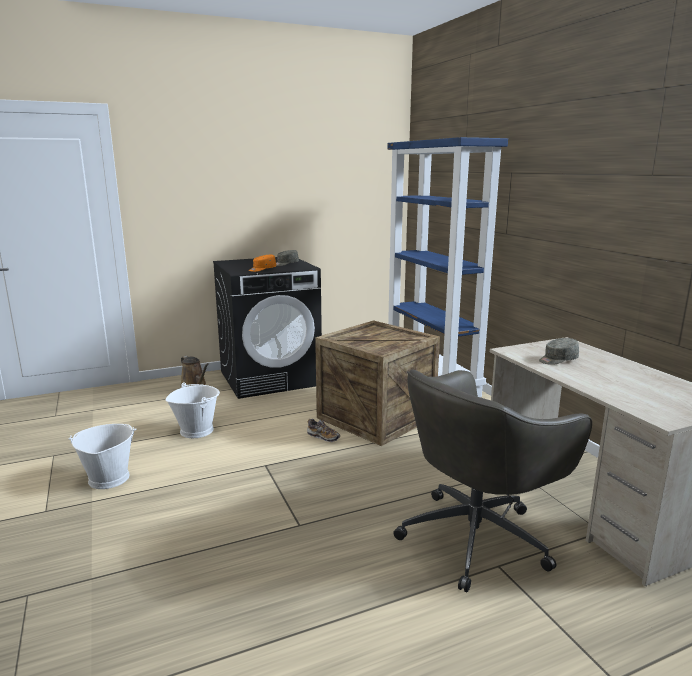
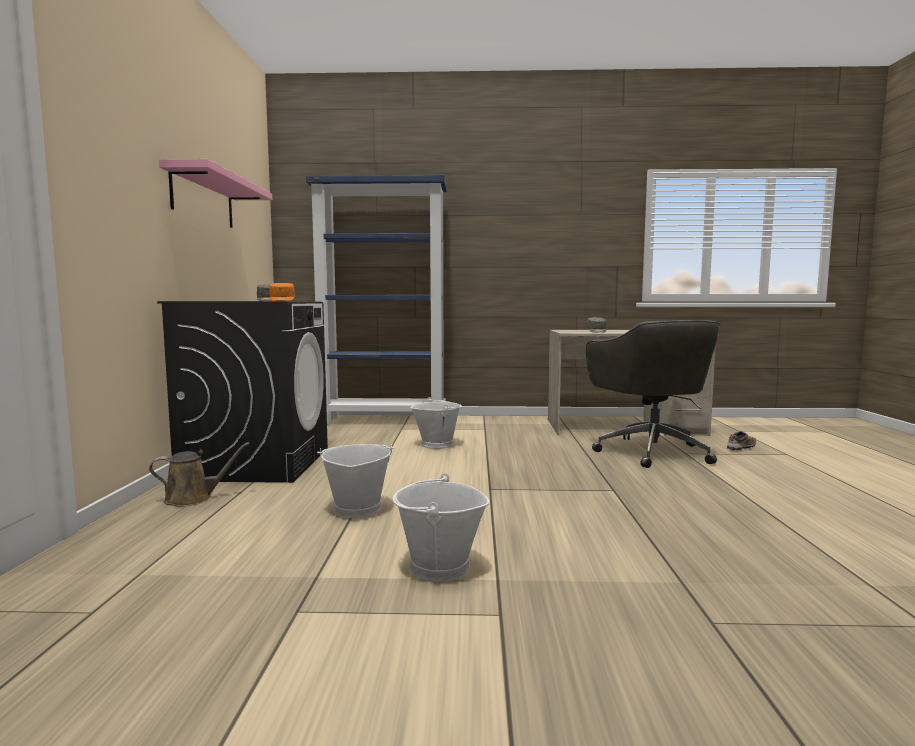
camera: 65 degrees left, 10 degrees down
(282, 181) = (203, 199): none -> pink shelf
(323, 437) = (454, 463): shoe -> shoe (741, 448)
(376, 417) = (437, 444): crate -> white bucket

